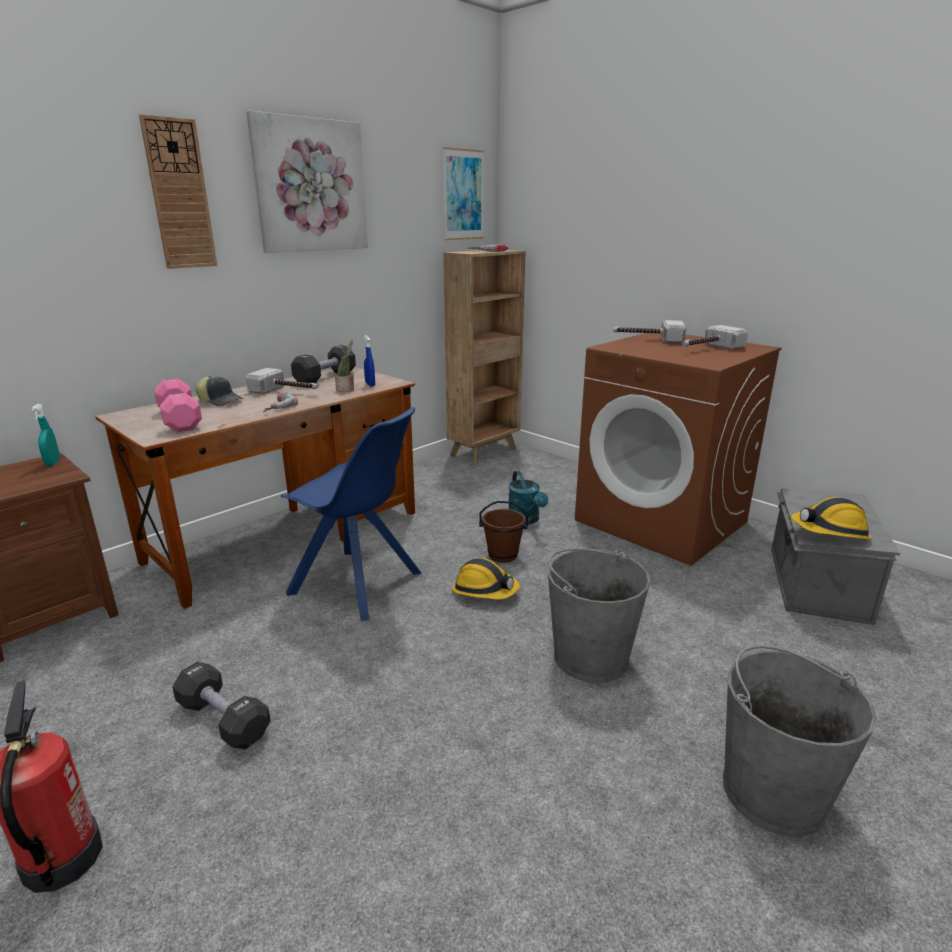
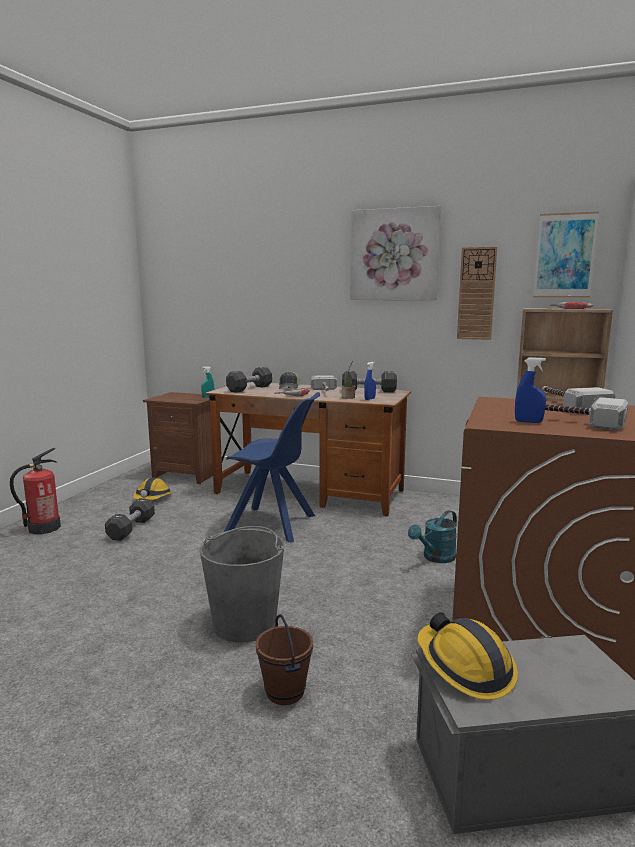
camera: 65 degrees right, 10 degrees down
(179, 195) = (305, 264): wall clock -> wall clock (476, 294)
(180, 419) = (249, 389): pink dumbbell -> black dumbbell
(358, 584) = (273, 524): blue chair -> blue chair turned 75 degrees counterclockwise
(485, 591) = (302, 565): hard hat -> hard hat (152, 498)
(503, 555) = (362, 560): brown bucket -> brown bucket (286, 692)
(706, 356) = (528, 422): none -> blue spray bottle
(773, 791) = (111, 734): grey bucket -> none

